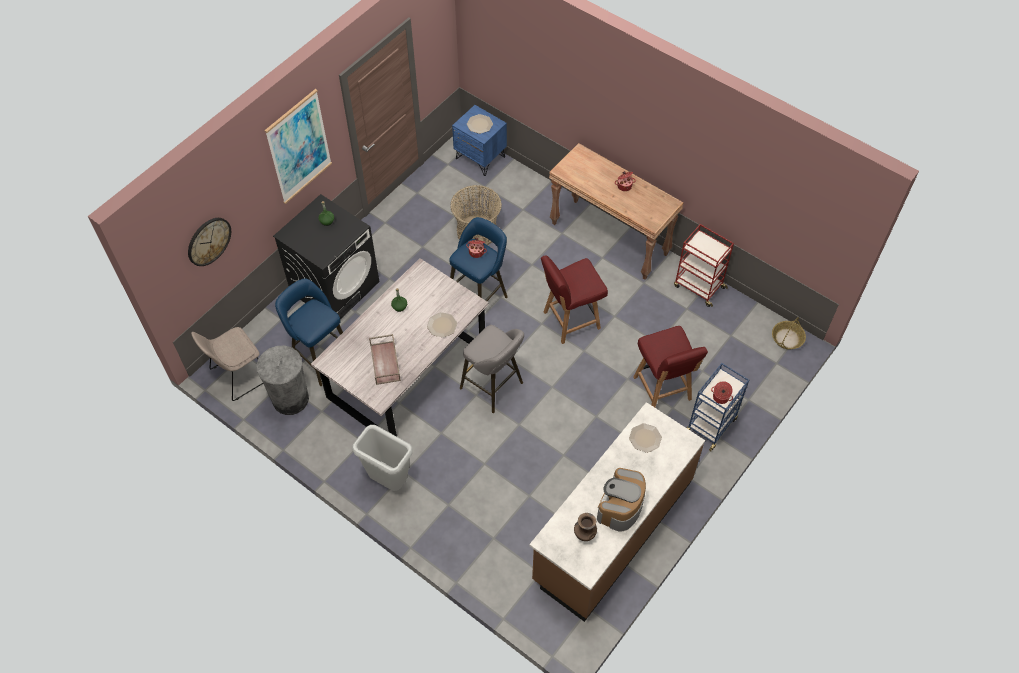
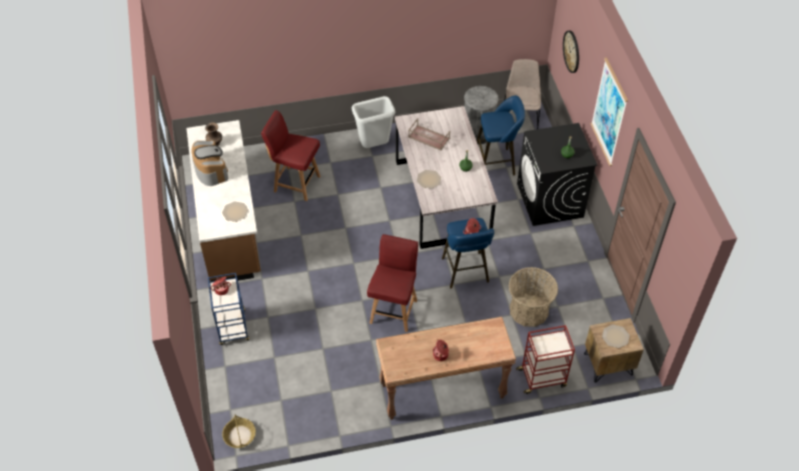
camera: 130 degrees right, 5 degrees down
(480, 157) = (608, 364): blue nightstand -> brown nightstand
(494, 387) = (384, 233): grey stool -> none
(662, 389) = (286, 322): red chair -> red chair (296, 183)
(698, 286) = (341, 415): red cart -> red cart (542, 378)

